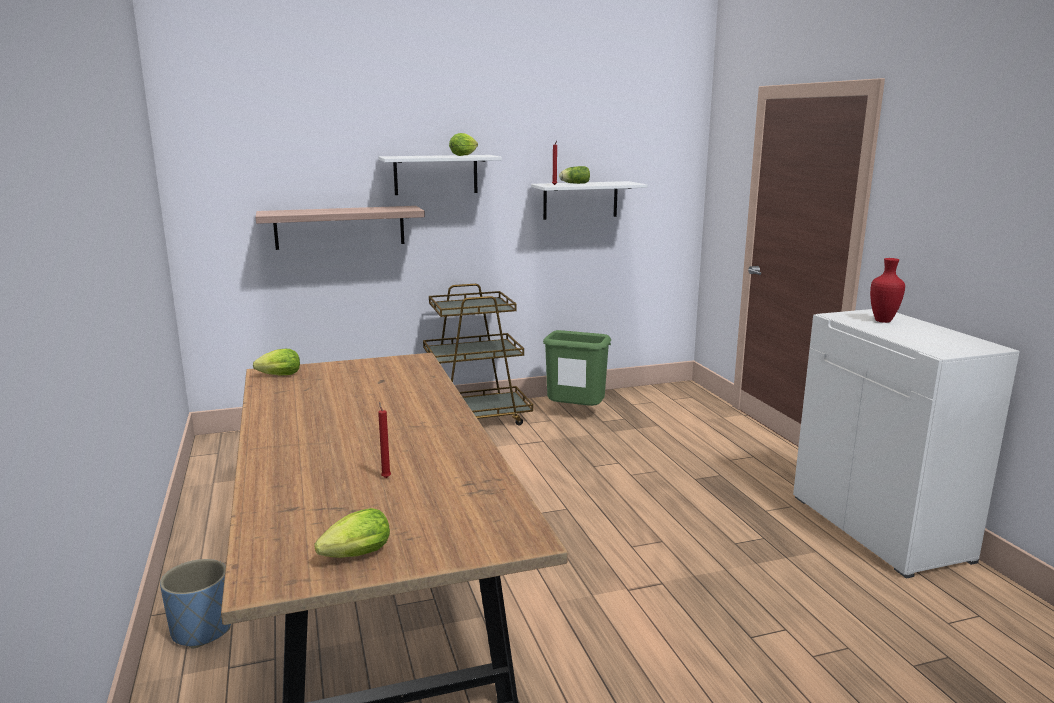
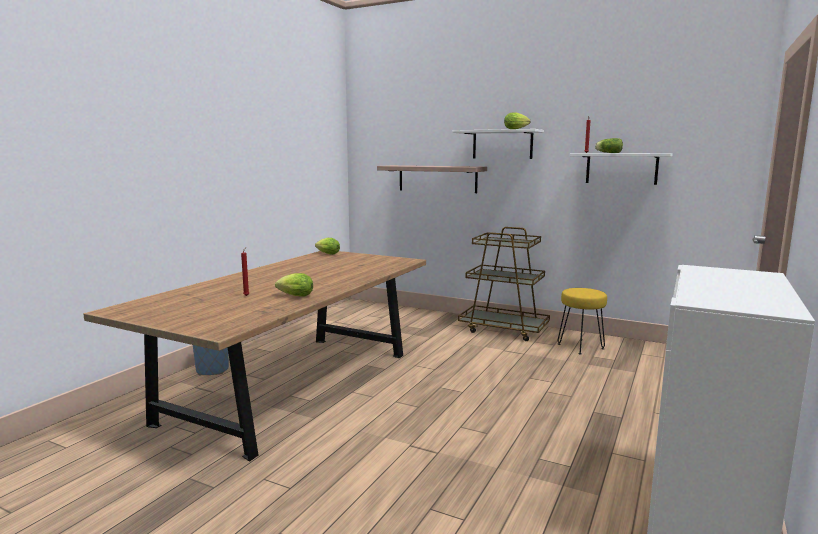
camera: 45 degrees right, 5 degrees down
(353, 557) = (155, 314): lettuce -> lettuce (294, 296)
(575, 414) = (580, 346): green trash can -> yellow stool
(884, 321) = (736, 278): red vase -> none

